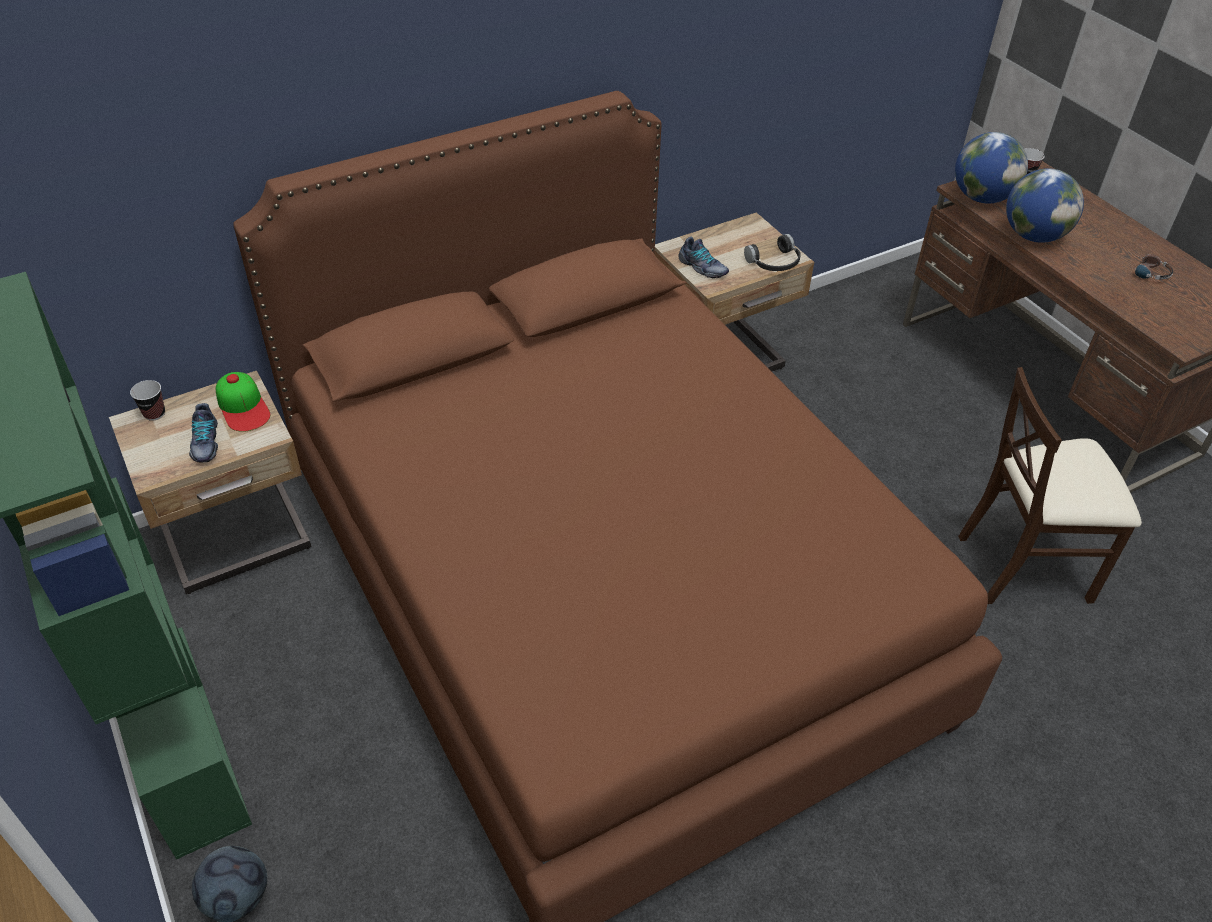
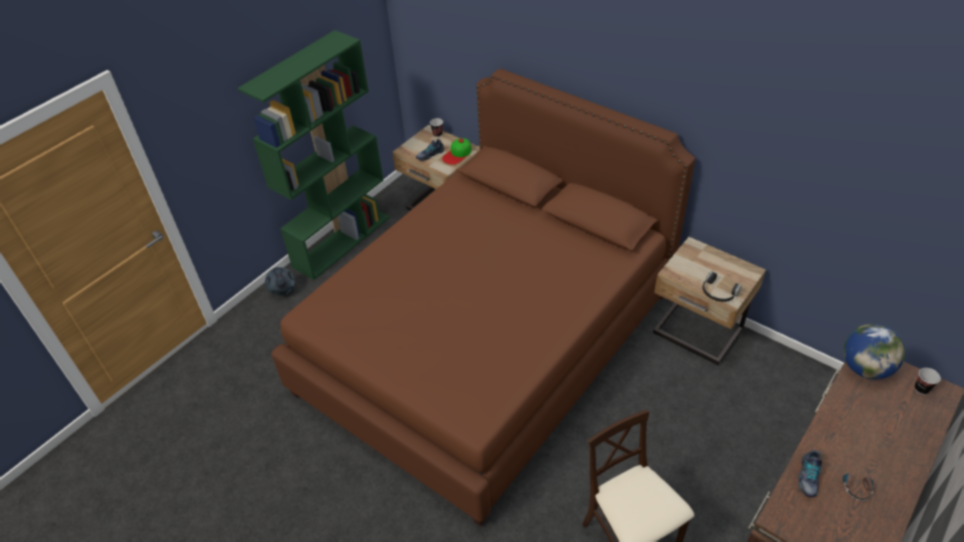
camera: 70 degrees right, 0 degrees up
(702, 268) = (684, 263): shoe -> shoe (808, 477)
(1033, 236) = (841, 407): globe -> none

